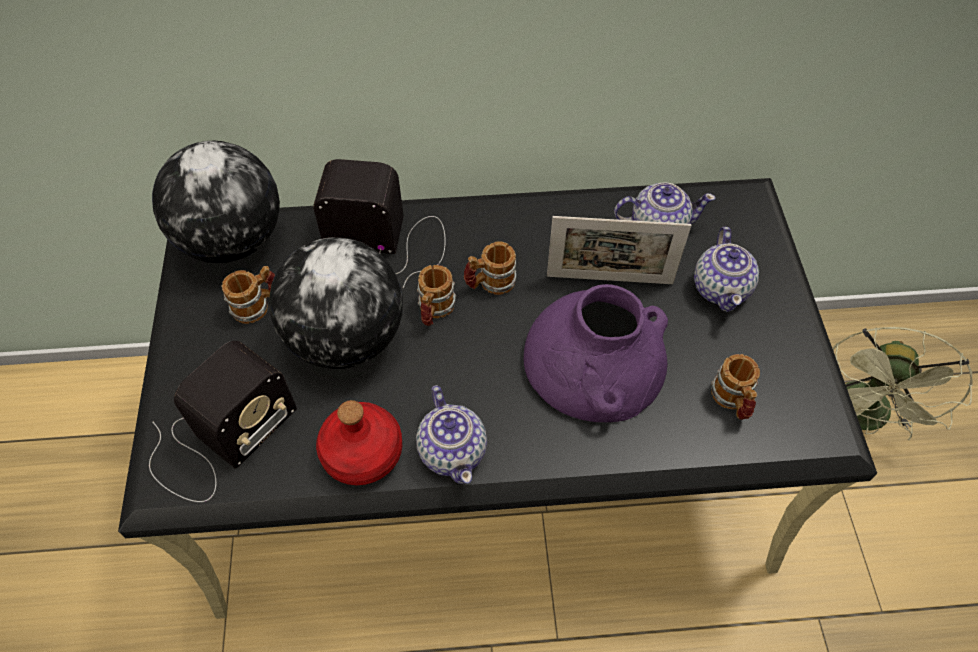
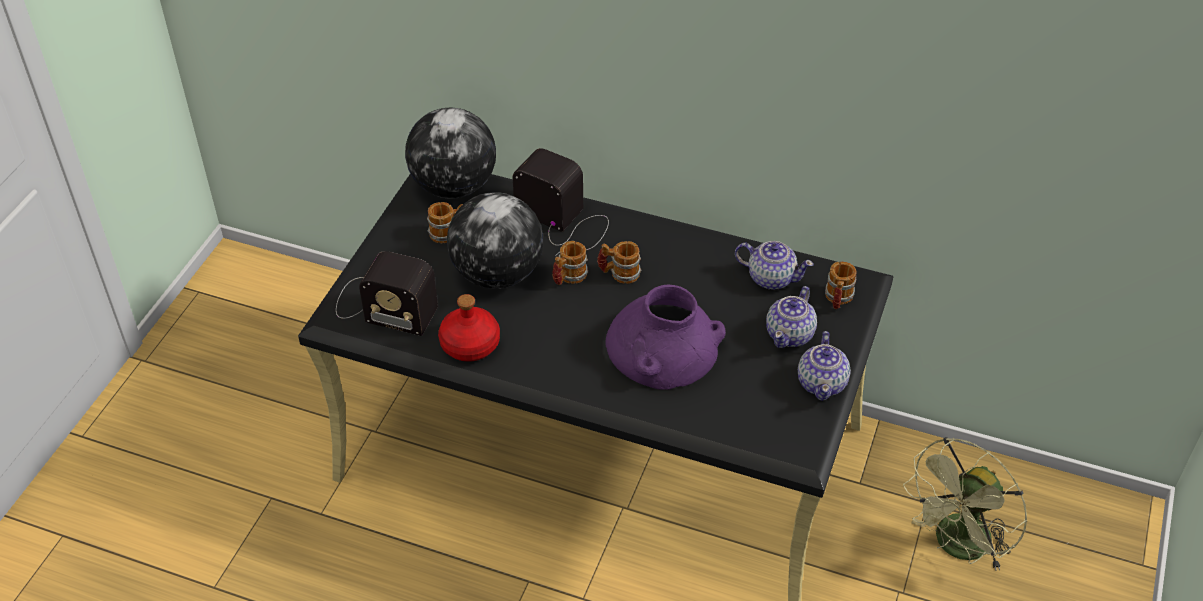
camera: 25 degrees right, 10 degrees down
(218, 441) = (382, 305): radio -> radio turned 45 degrees clockwise
(453, 450) = (530, 365): teapot -> teapot (822, 383)
(609, 279) = (709, 300): picture frame -> none
(732, 400) = (745, 406): mug -> mug (838, 299)

